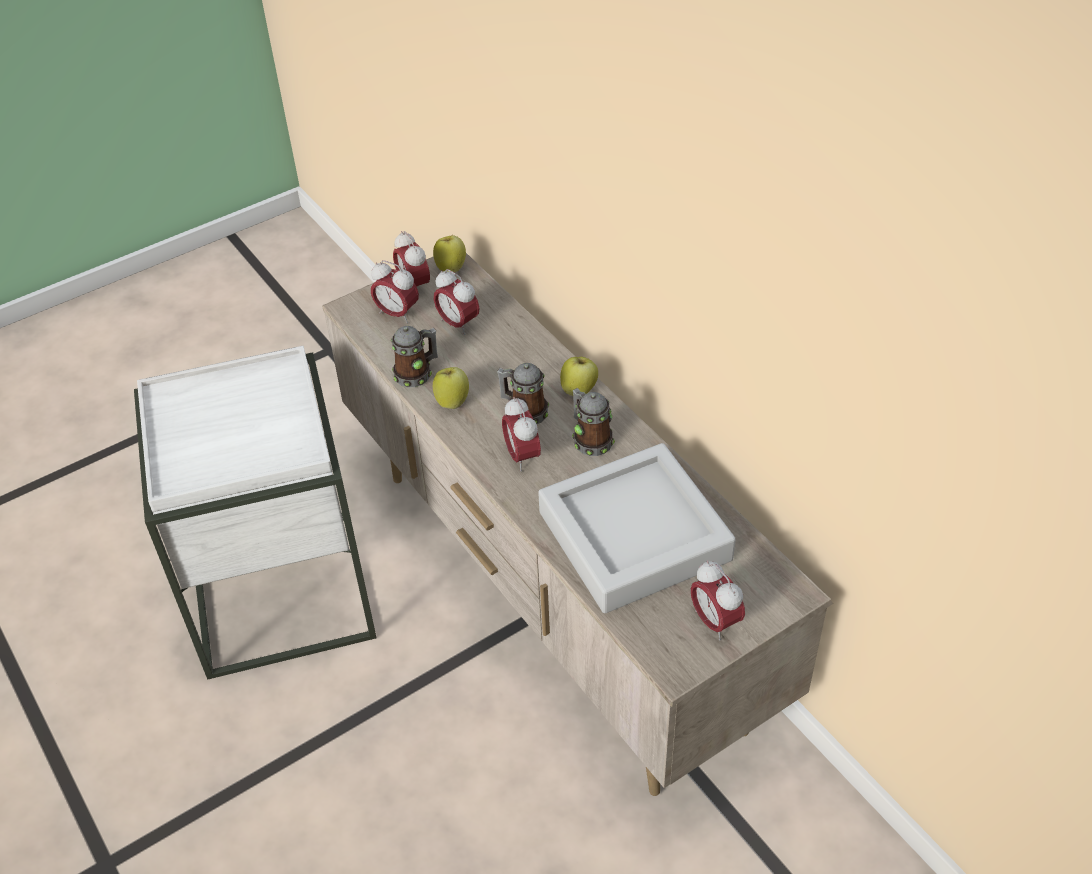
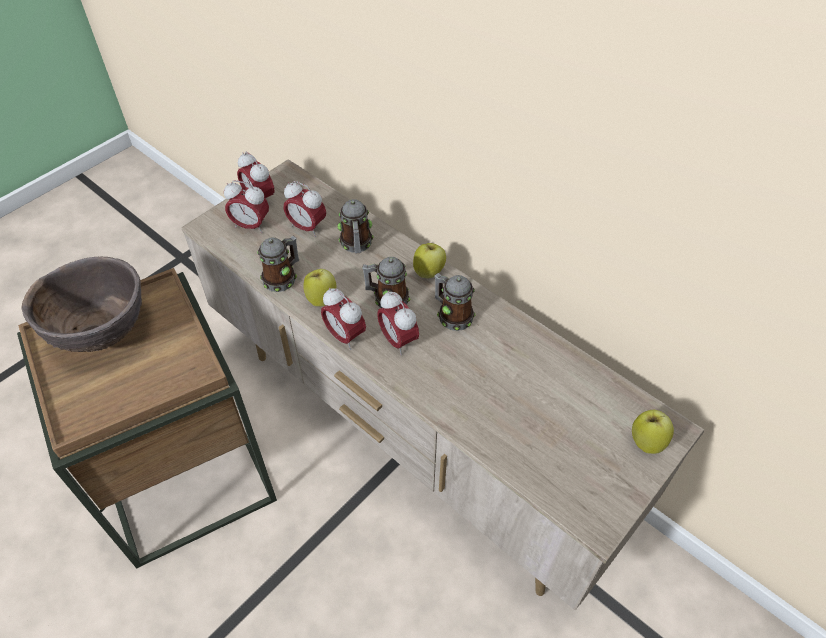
camera: 15 degrees left, 5 degrees up
(218, 402) = (103, 334): none -> brown bowl
(282, 592) = (186, 474): white side table -> brown side table
(451, 268) = (287, 179): apple -> apple (646, 441)
(507, 350) = (356, 245): none -> mug
(634, 536) = (519, 400): grey tray -> none
(715, 621) = (616, 471): alarm clock -> alarm clock (345, 336)

